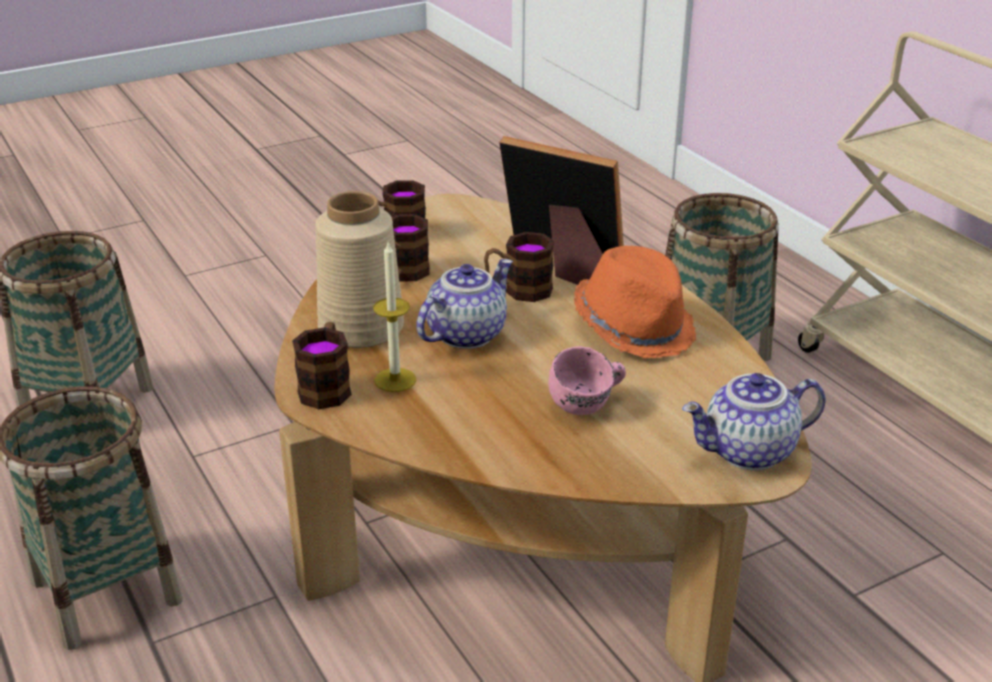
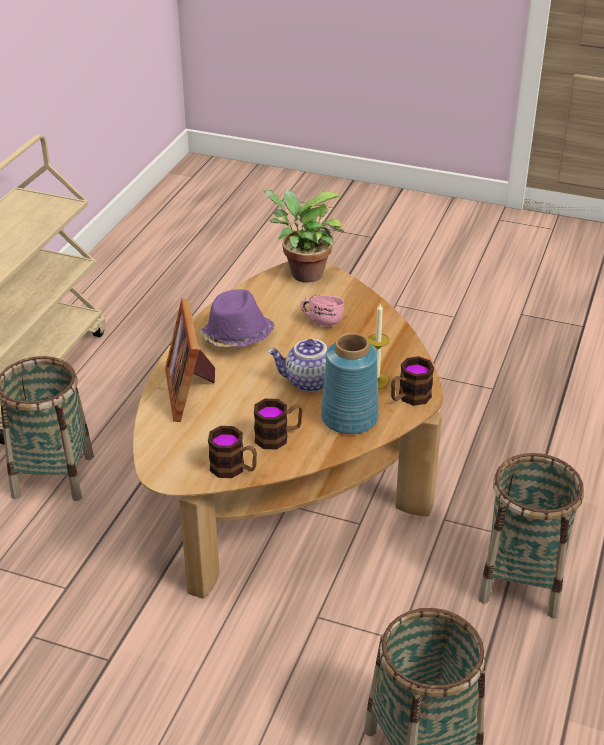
camera: 130 degrees left, 5 degrees up
(361, 327) = (348, 418): beige vase -> blue vase
(518, 291) = (244, 388): mug -> none
(634, 327) = (236, 337): orange hat -> purple hat
(749, 453) = (302, 274): teapot -> potted plant

